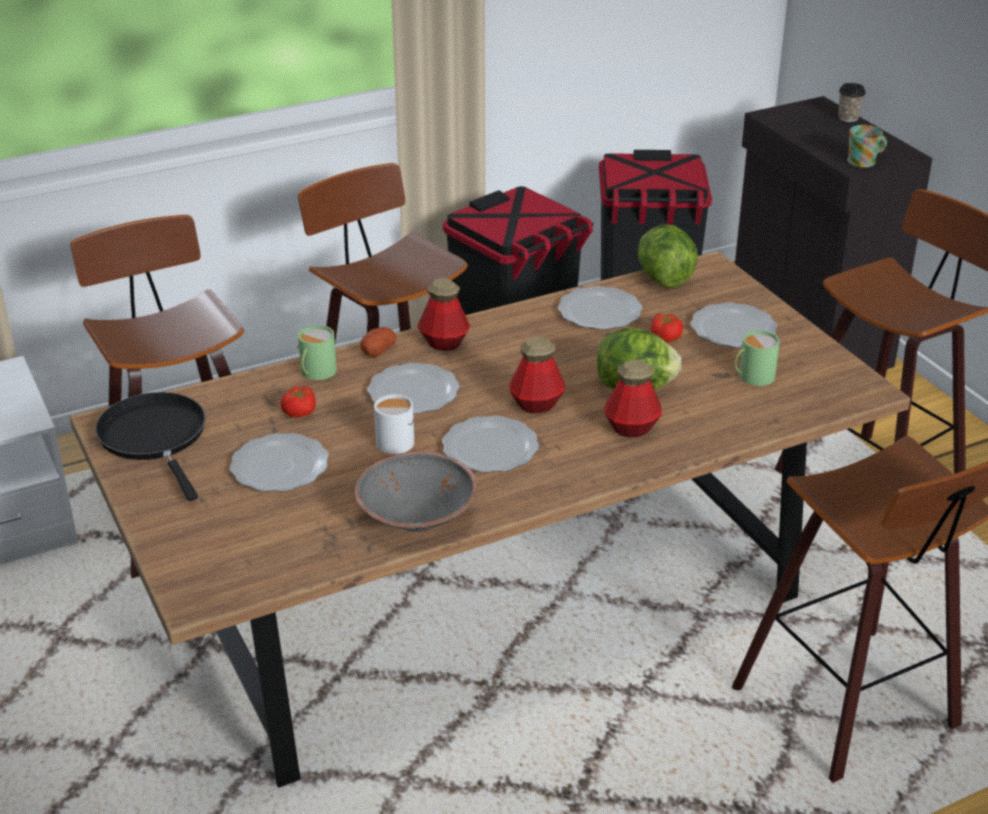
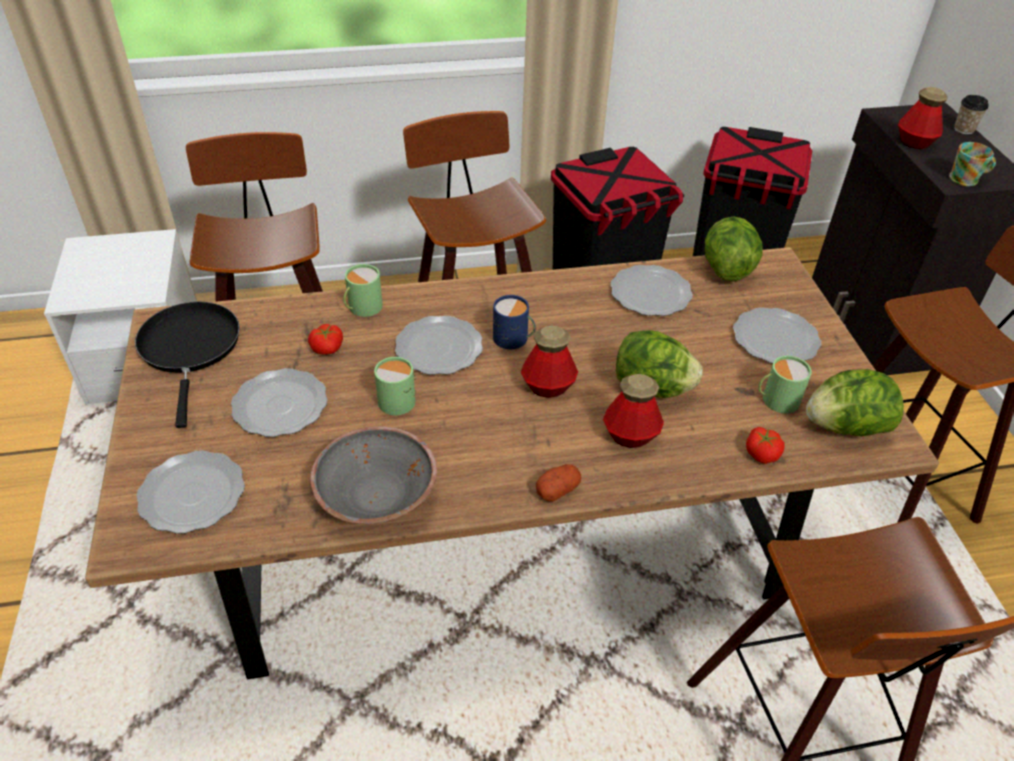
camera: 15 degrees right, 10 degrees up
(378, 350) = (428, 295): potato -> potato (557, 490)
(396, 439) = (399, 398): white mug -> green mug
(443, 343) = (490, 299): bottle -> bottle (914, 142)
(484, 372) = (513, 339): none -> blue mug
(491, 447) = (483, 428): plate -> plate (194, 493)
(666, 337) = (704, 334): tomato -> tomato (762, 453)
(821, 386) = (845, 427): none -> lettuce

